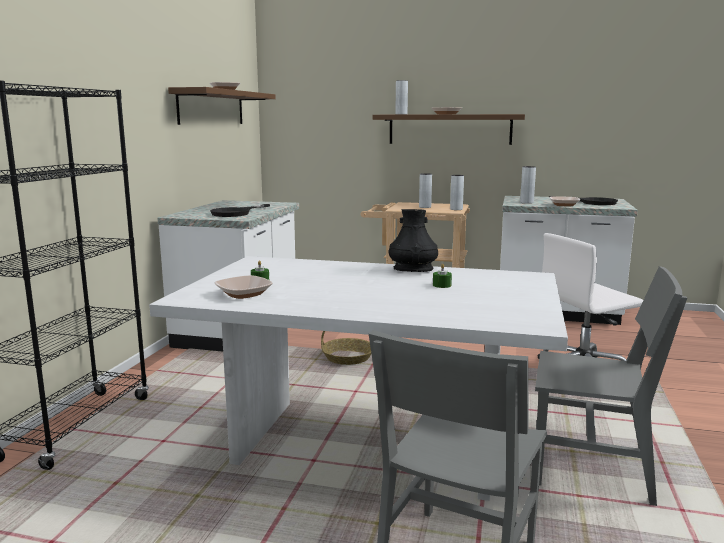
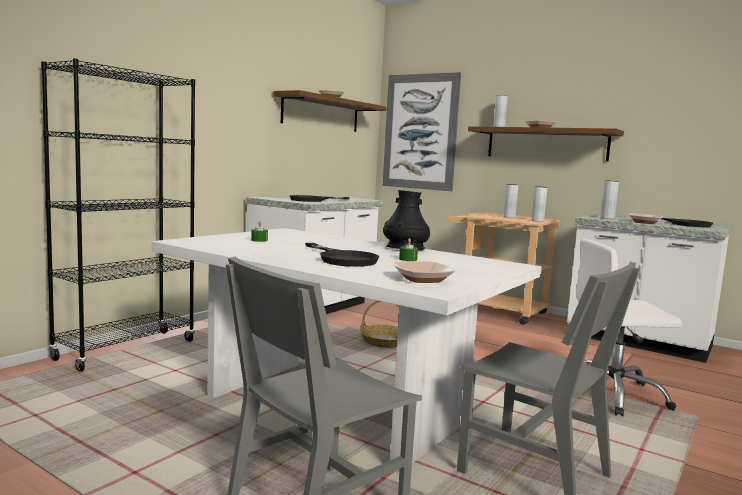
camera: 20 degrees right, 5 degrees down
(244, 294) = (230, 244): bowl -> bowl (422, 279)
(310, 120) = (420, 132): none -> picture
(388, 296) = (343, 259): none -> black frying pan

